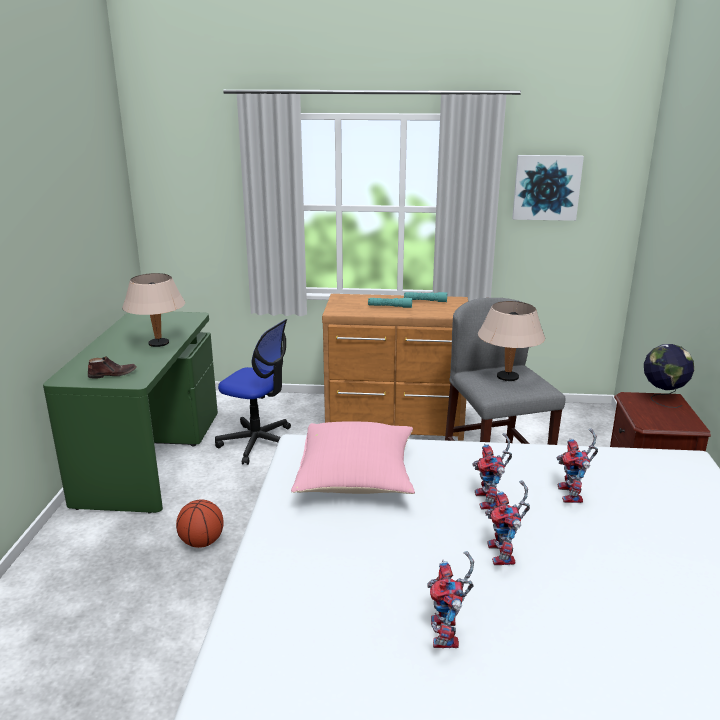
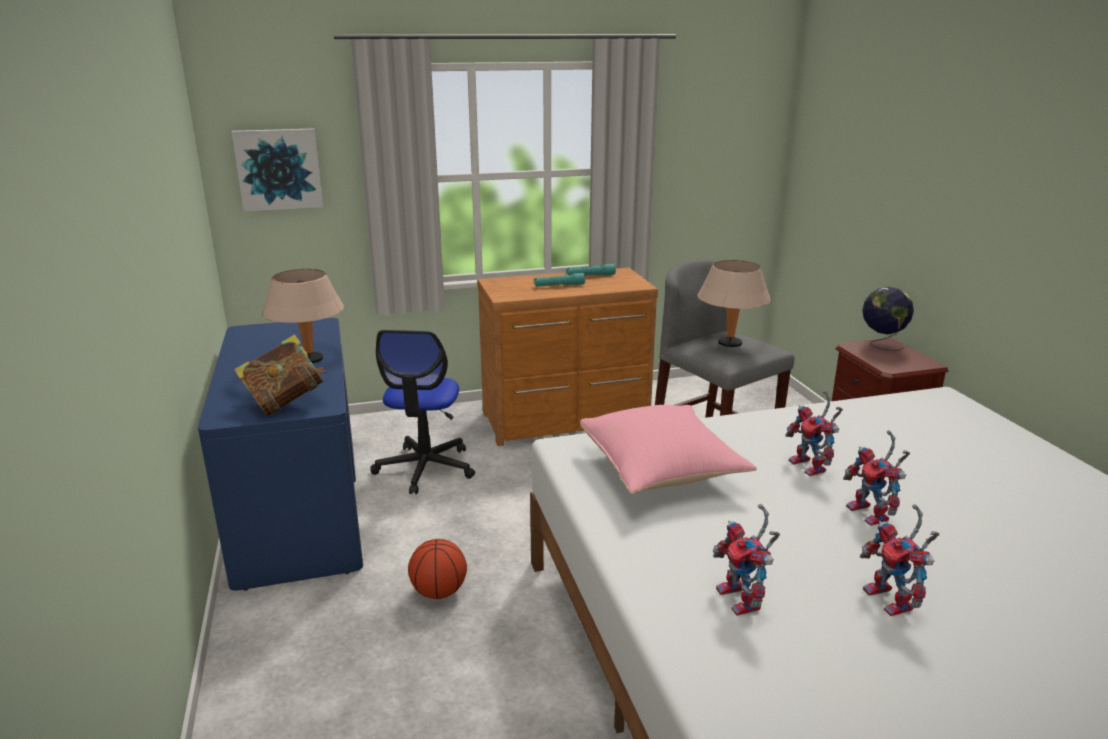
camera: 20 degrees left, 0 degrees up
(113, 374) = (285, 402): brown shoe -> book
(150, 456) = (299, 508): green desk -> blue desk
(258, 443) = (425, 468): office chair -> office chair turned 90 degrees clockwise
(546, 187) = (698, 141): picture -> picture (279, 169)
(573, 496) = (879, 447): toy robot -> toy robot (743, 601)

